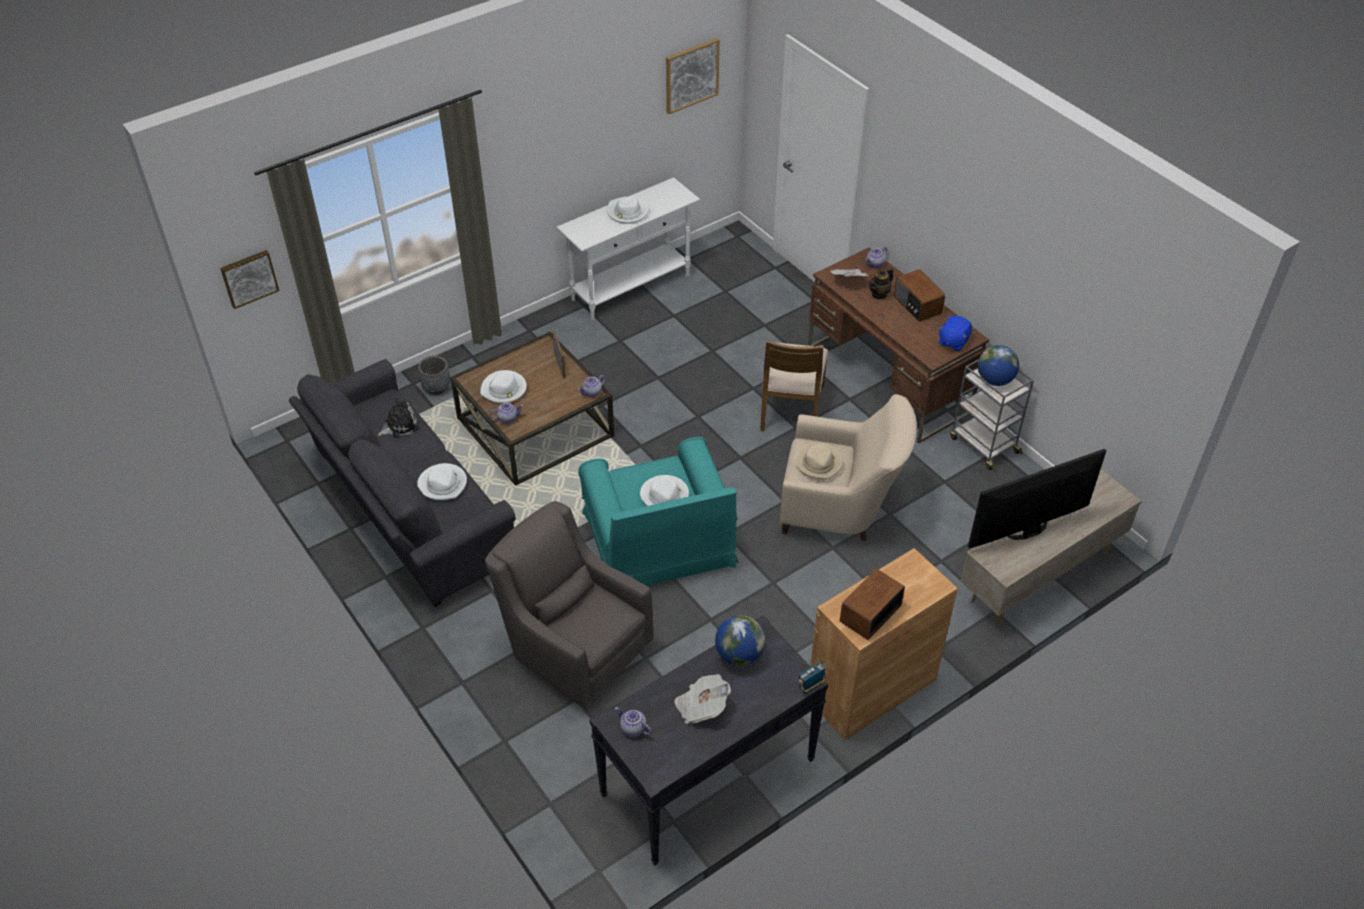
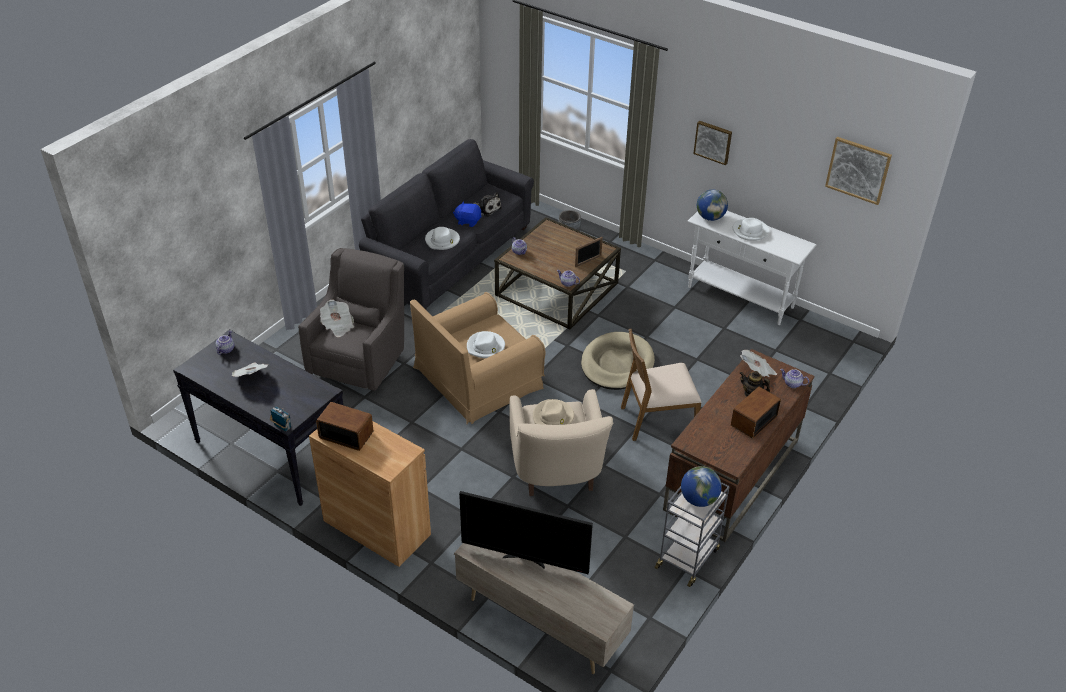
camera: 70 degrees right, 5 degrees down
(249, 278) = (502, 70): picture -> picture (713, 142)
(504, 389) = (547, 243): white hat -> none
(571, 625) = (338, 325): none -> newspaper
(659, 539) = (477, 377): turquoise armchair -> brown armchair
(691, 414) = (617, 364): none -> beige dog bed
(739, 655) = (301, 385): globe -> globe (710, 217)
(953, 342) = (718, 452): blue plush toy -> blue plush toy (468, 221)
(1029, 532) = (525, 559): television -> television turned 150 degrees clockwise

